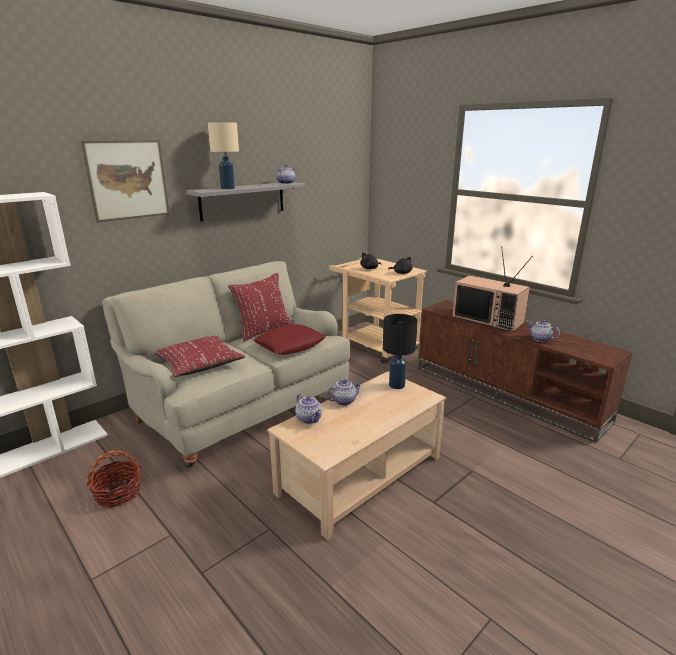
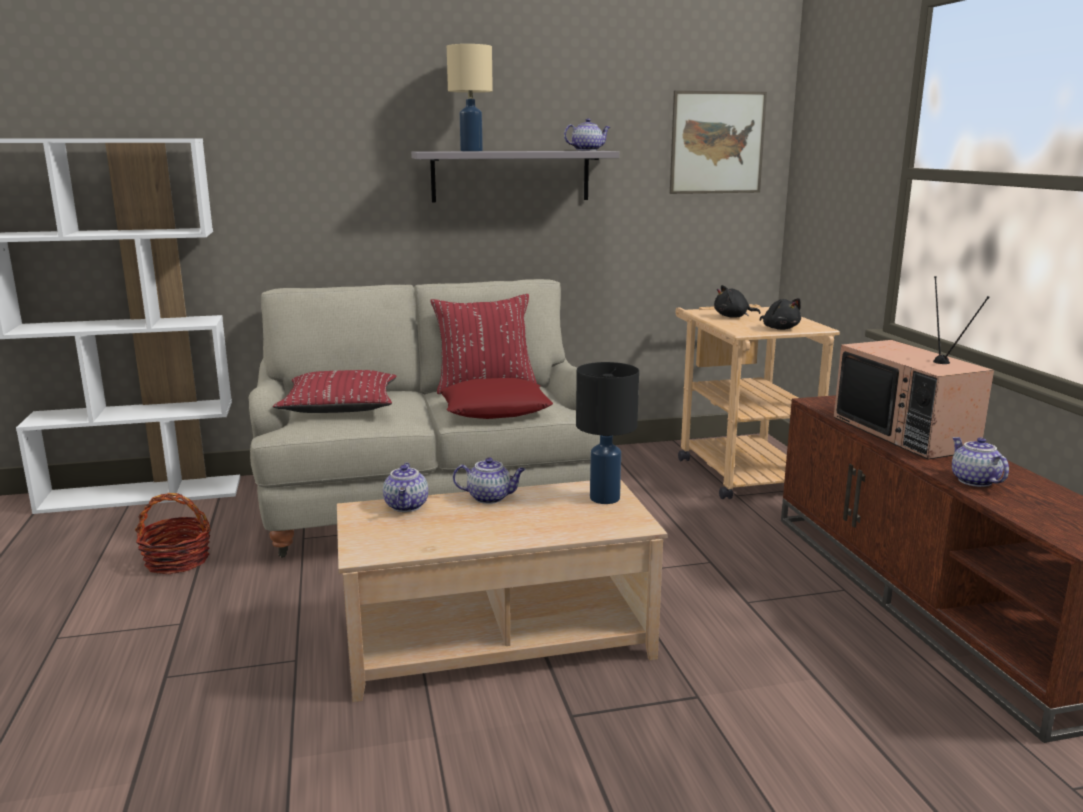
camera: 30 degrees right, 5 degrees down
(128, 180) = (322, 130): picture -> picture (717, 143)

